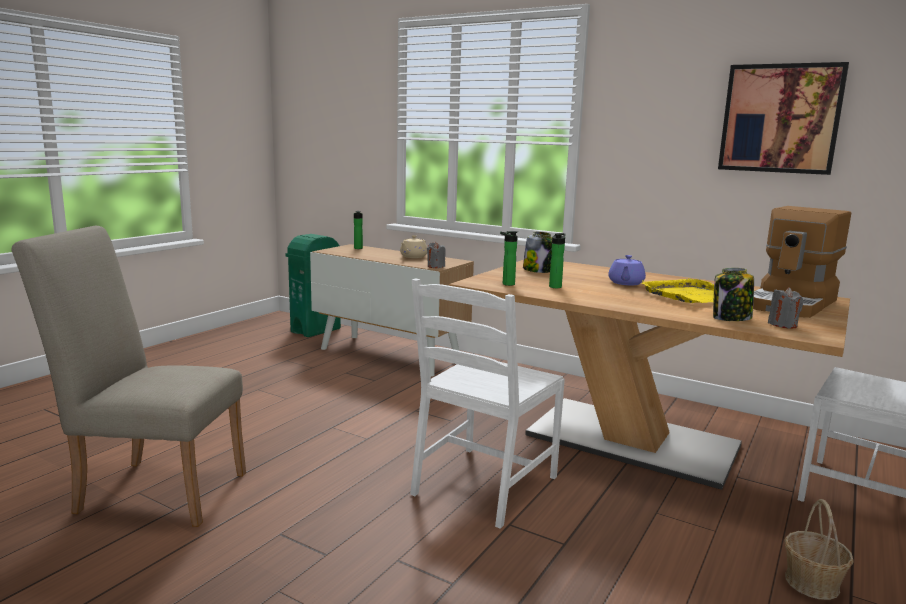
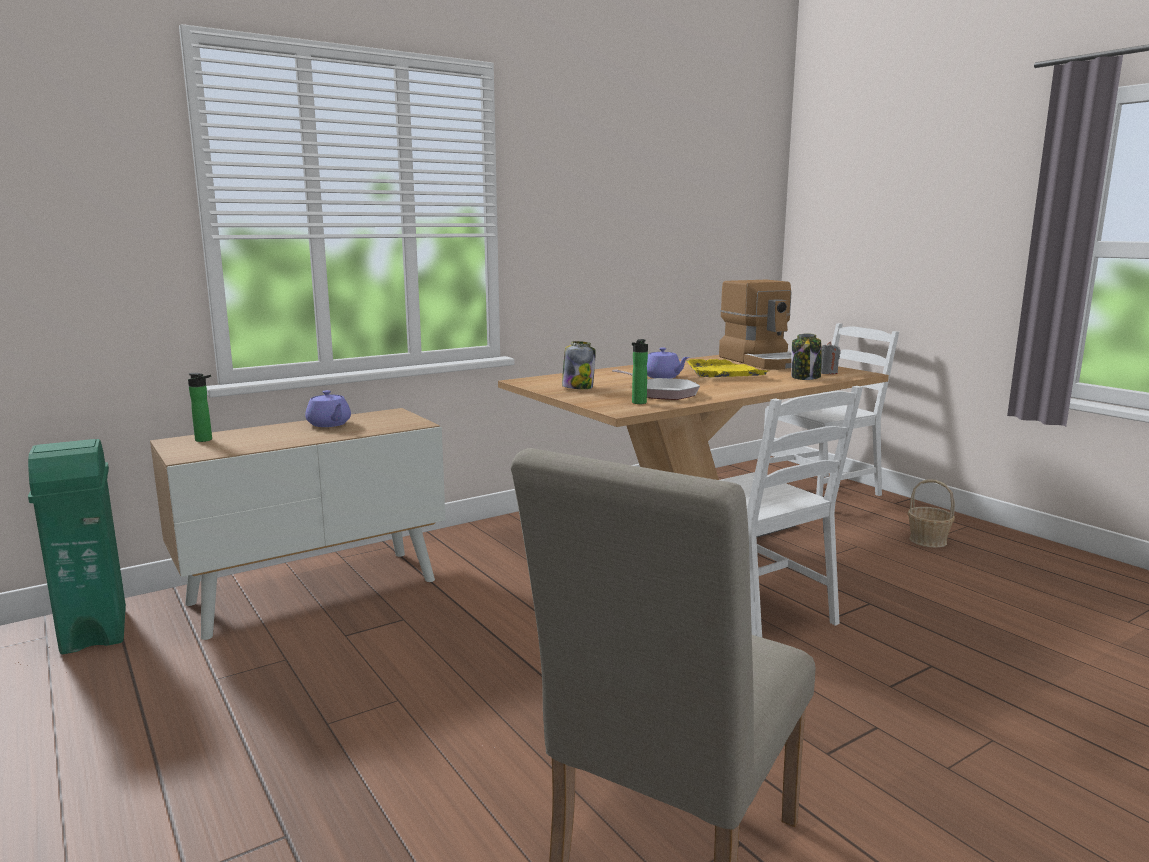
camera: 65 degrees left, 0 degrees up
(413, 257) = (329, 424): beige teapot -> purple teapot
(436, 266) = (412, 423): grey candle -> none
(555, 286) = (661, 393): bottle -> frying pan
(780, 119) = (666, 204): picture -> none

